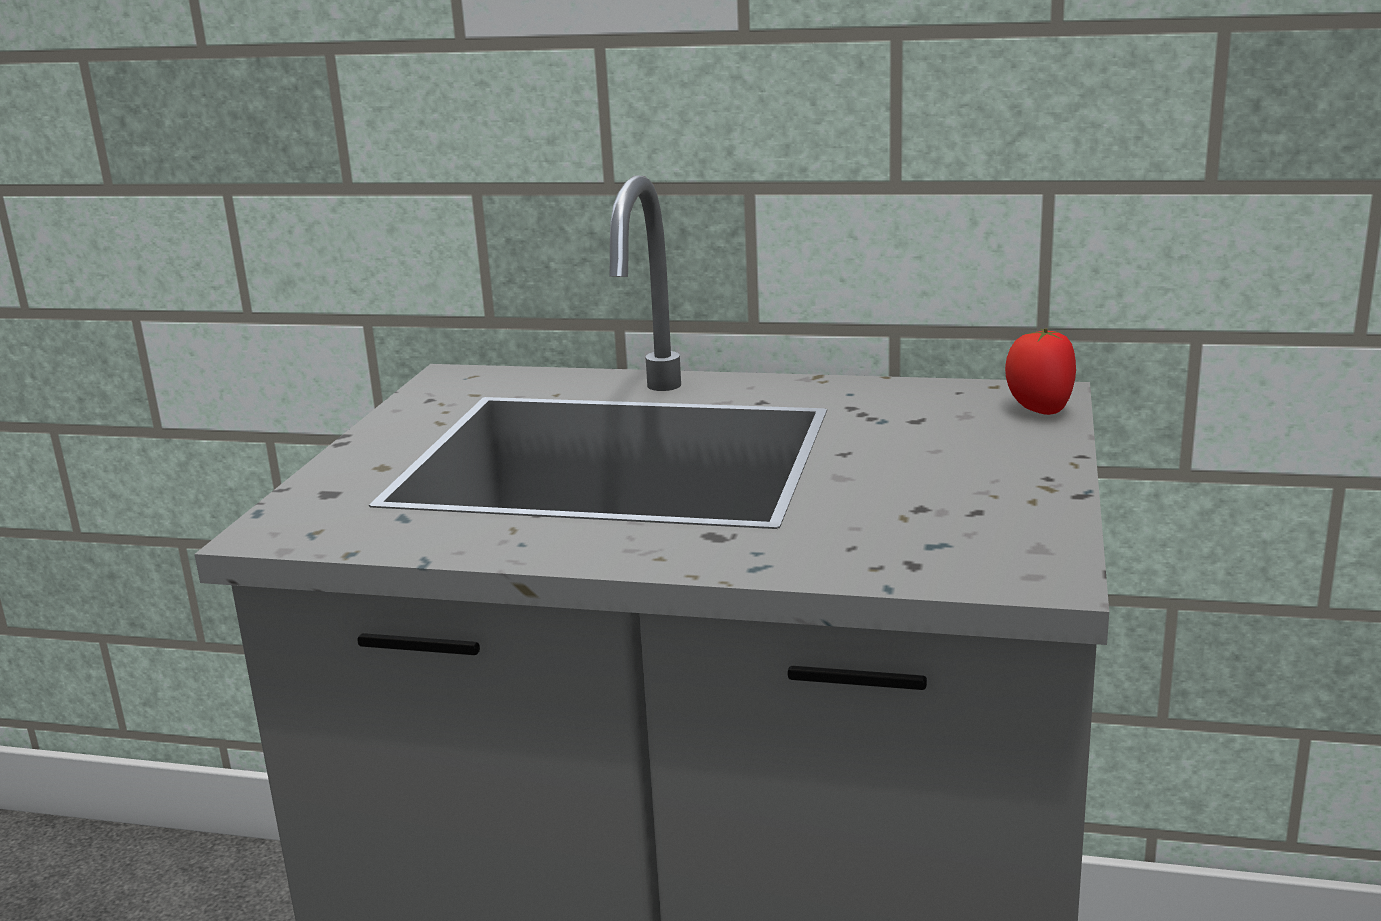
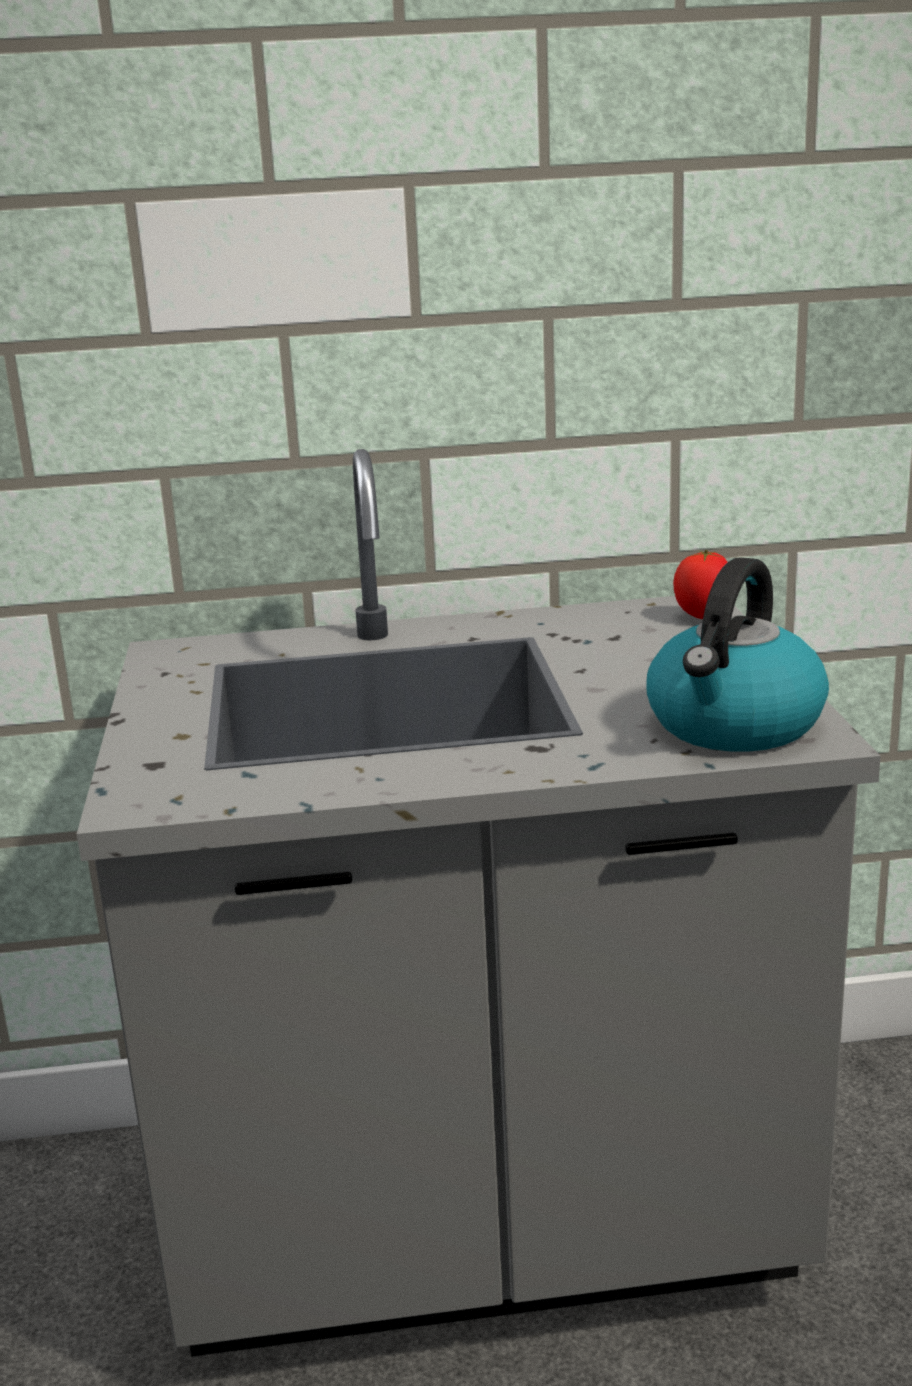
camera: 20 degrees left, 0 degrees up
(960, 544) = (734, 725): none -> kettle

